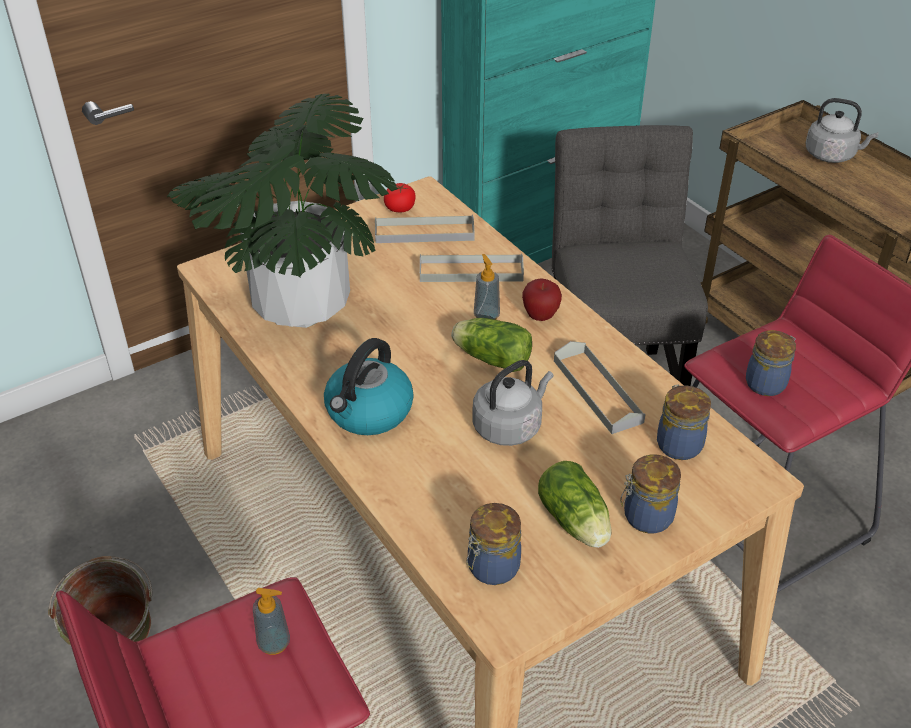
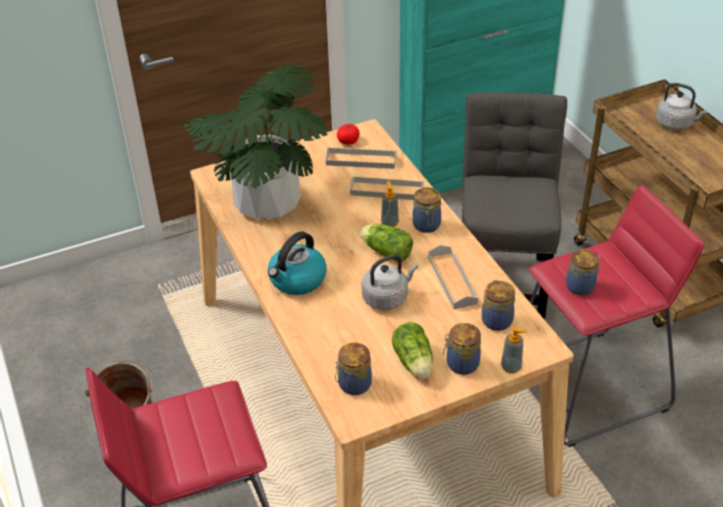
camera: 10 degrees right, 0 degrees up
(274, 643) = (215, 418): soap dispenser -> soap dispenser (511, 367)
(540, 316) = (426, 226): apple -> jar

